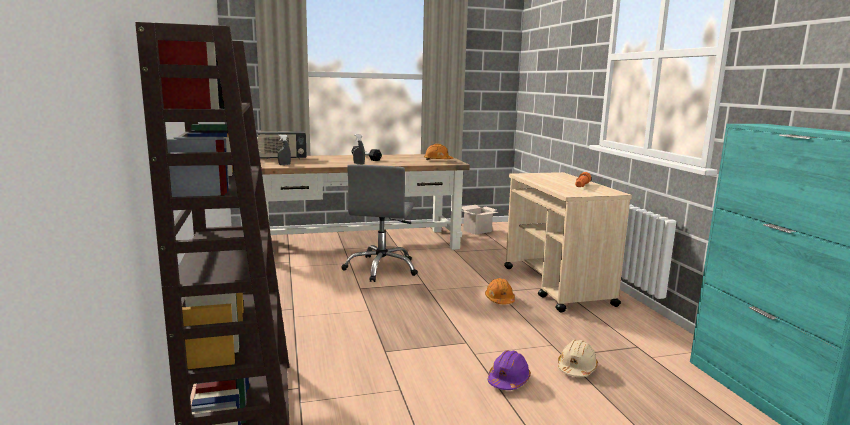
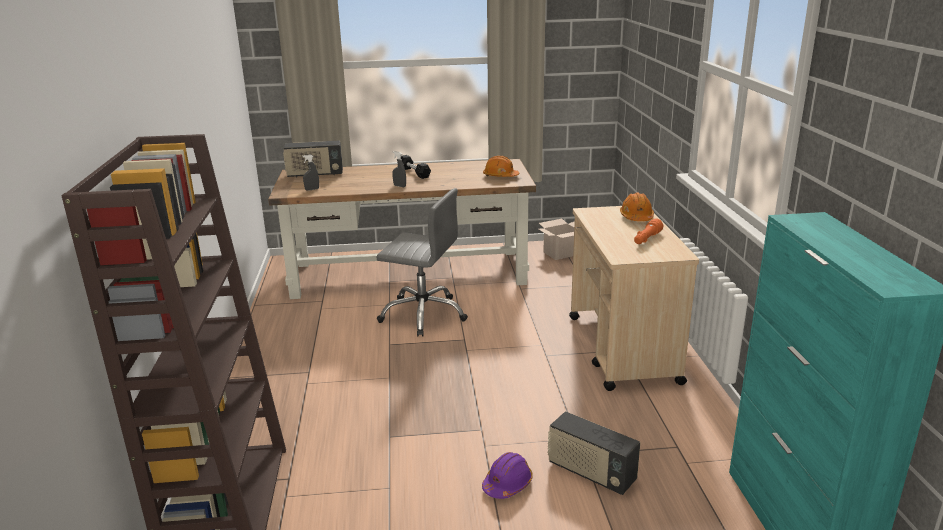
camera: 10 degrees right, 10 degrees up
(382, 268) = (423, 314): grey office chair -> grey office chair turned 90 degrees counterclockwise
(499, 300) = (543, 368): orange hard hat -> orange hard hat (636, 217)
(576, 368) = (590, 473): beige hard hat -> radio

